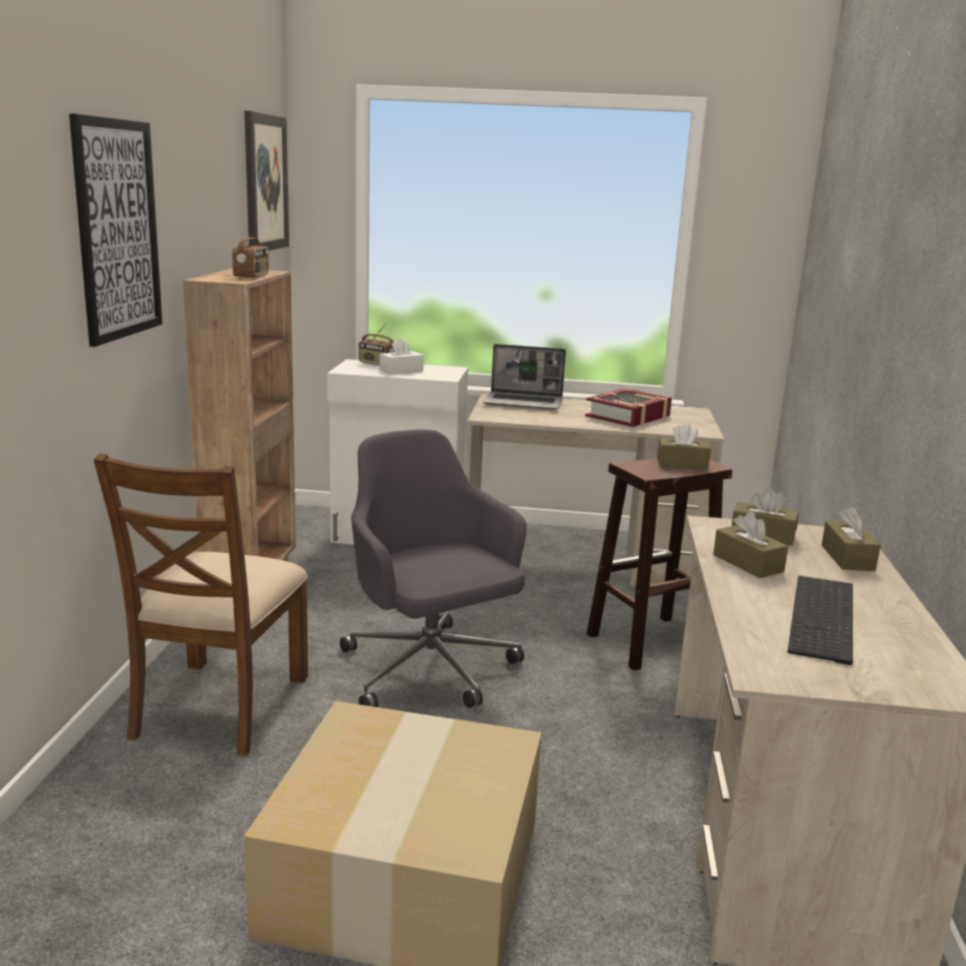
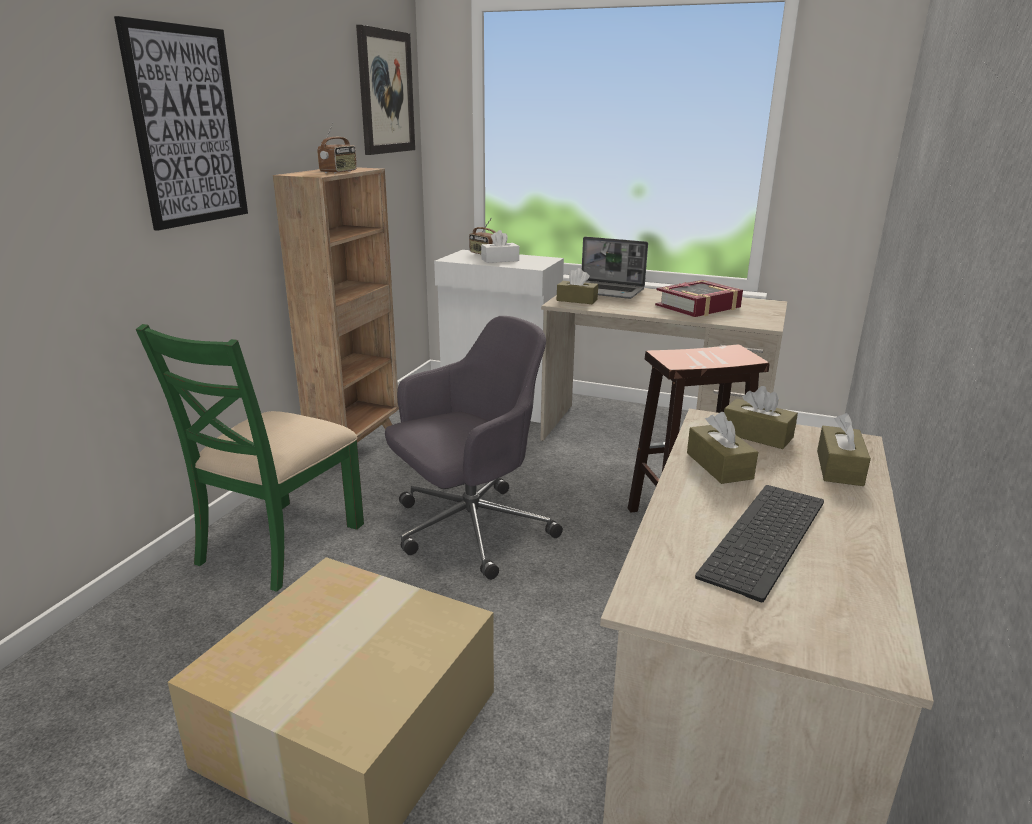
camera: 15 degrees right, 5 degrees up
(219, 706) = (279, 543): brown chair -> green chair
(430, 671) = (468, 530): grey office chair -> grey office chair turned 75 degrees clockwise
(682, 463) = (719, 354): brown tissue box -> brown tissue box (577, 300)

